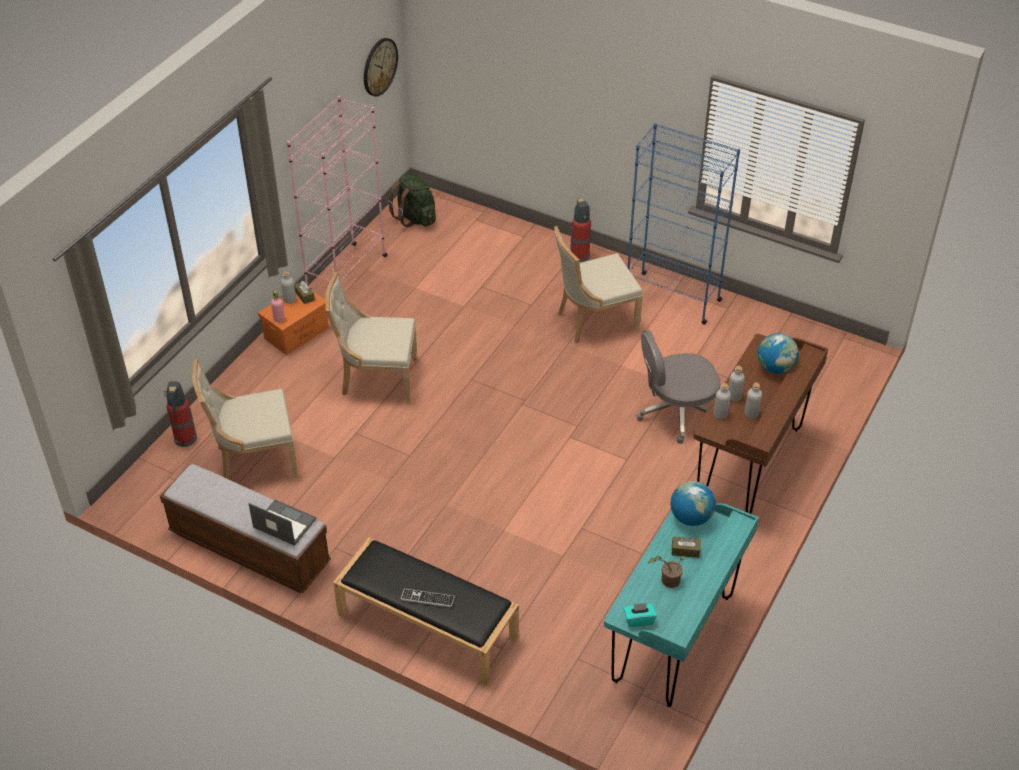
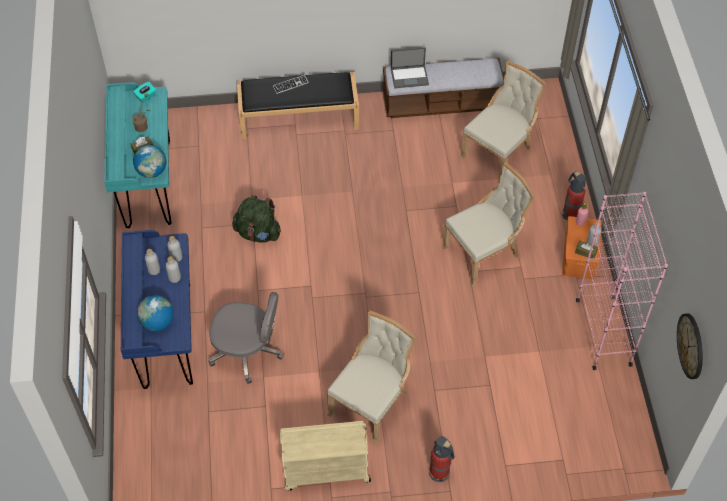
camera: 145 degrees right, 10 degrees up
(185, 439) = (555, 141): fire extinguisher -> fire extinguisher (570, 213)
(415, 217) = (614, 428): green backpack -> green backpack (258, 233)
(672, 298) = (325, 471): blue bookcase -> beige cart
(676, 412) = (247, 351): grey office chair -> grey office chair turned 60 degrees clockwise
(750, 463) = (167, 337): brown desk -> blue desk

